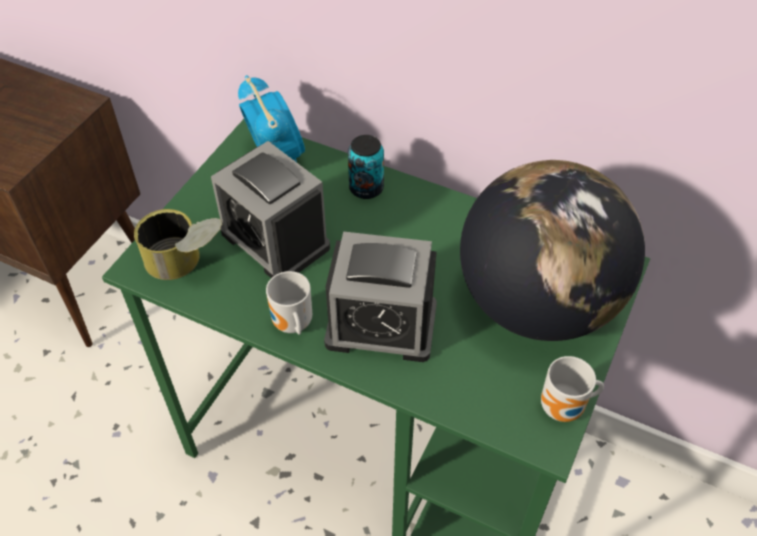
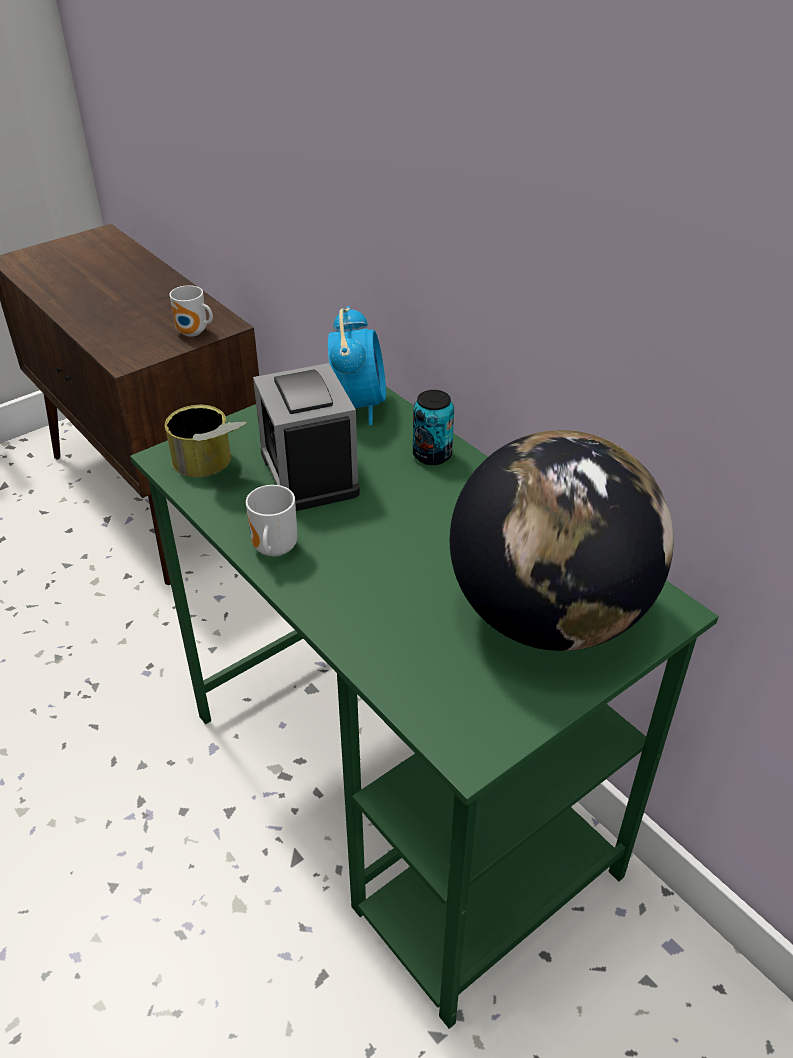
camera: 25 degrees right, 10 degrees down
(381, 325) = (362, 579): alarm clock -> none
(565, 409) = (510, 729): mug -> mug (194, 333)

